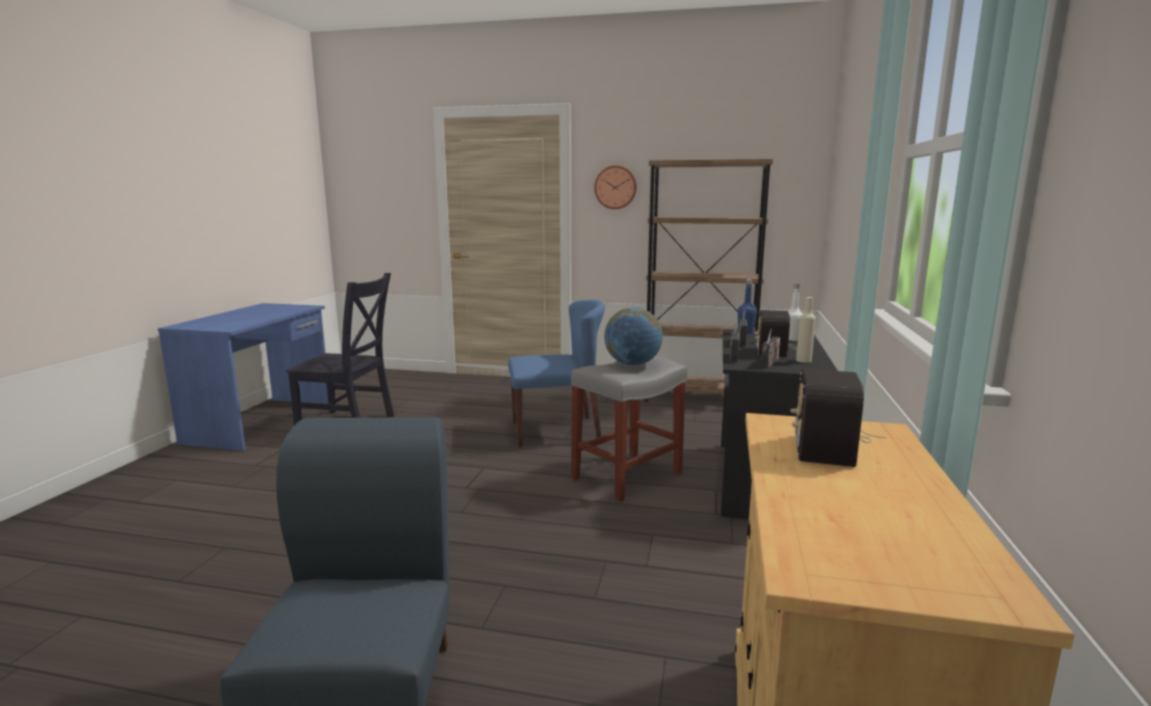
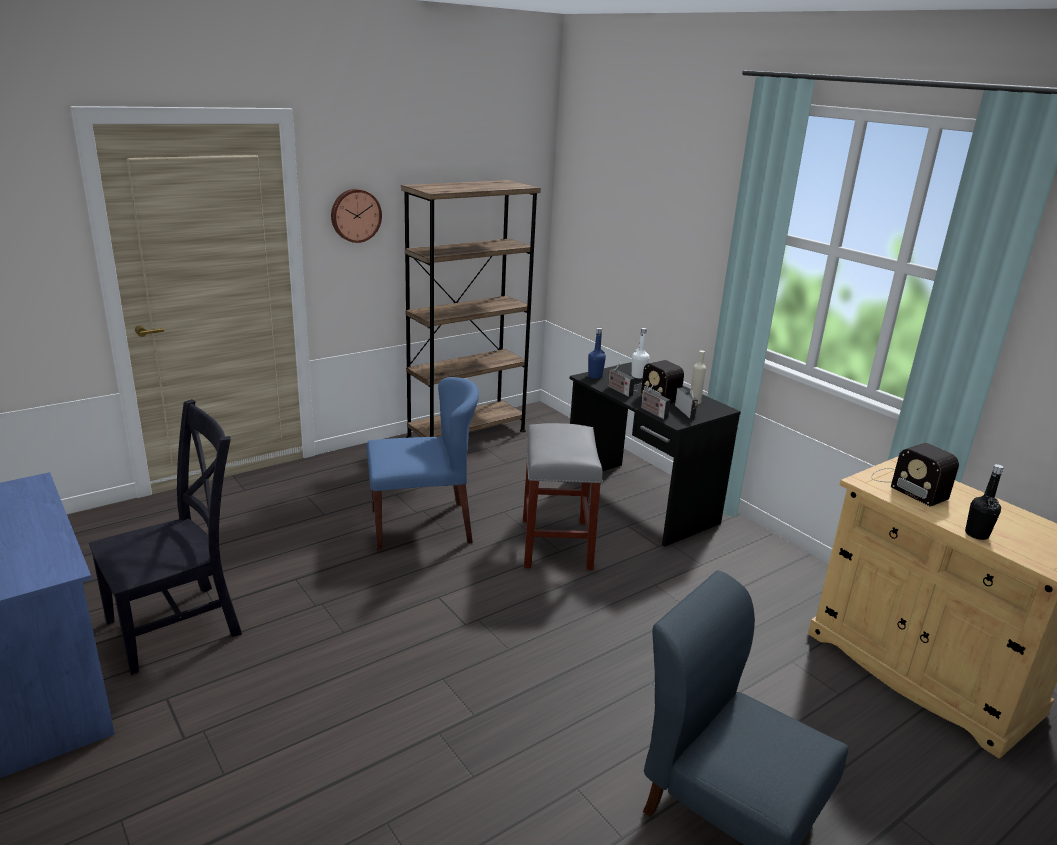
camera: 50 degrees left, 10 degrees up
(556, 431) = (422, 525): blue chair -> blue chair turned 45 degrees clockwise
(632, 364) = (565, 441): globe -> none
(786, 499) = (976, 534): none -> black bottle

